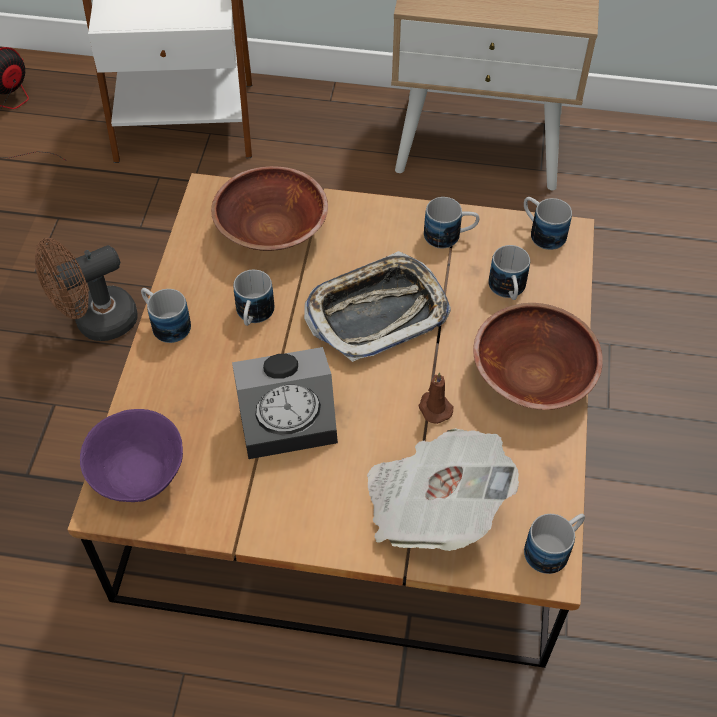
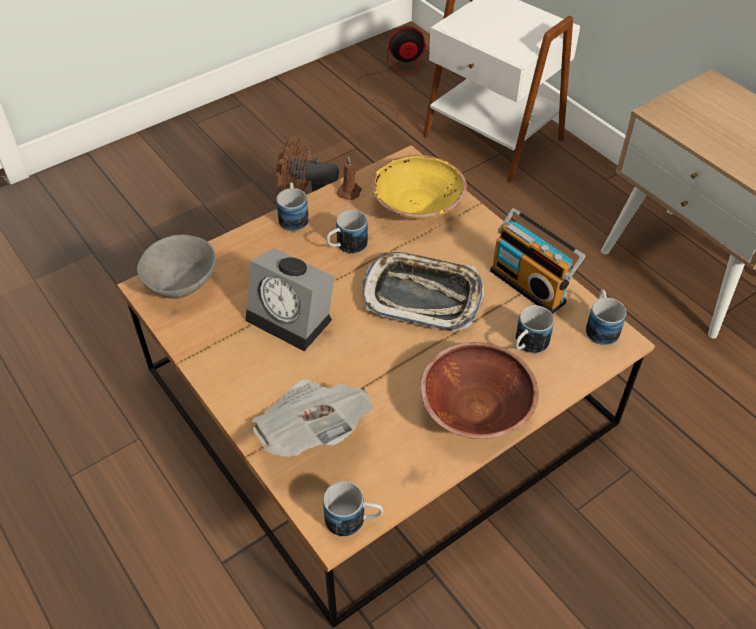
camera: 45 degrees right, 5 degrees down
(137, 474) = (181, 283): purple bowl -> grey bowl
(272, 231) = (417, 207): brown bowl -> yellow bowl
(434, 408) = (386, 377): brown candle -> brown candle (350, 191)
(450, 236) = (530, 285): mug -> radio

